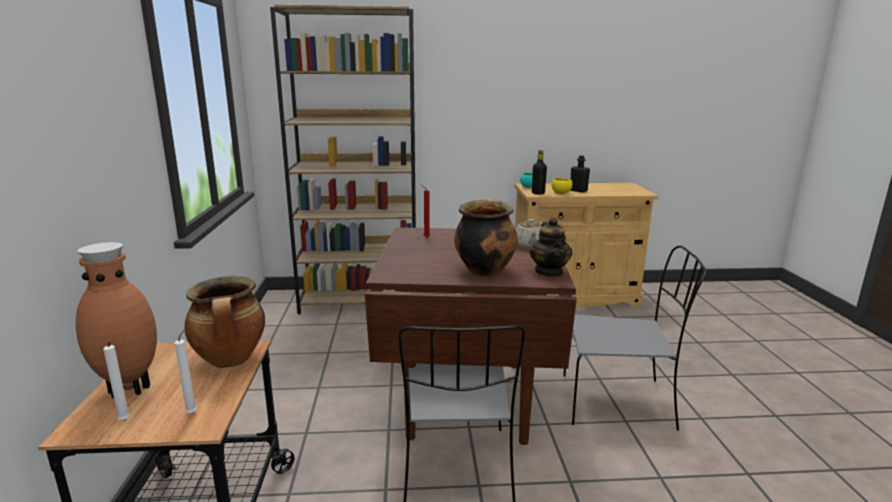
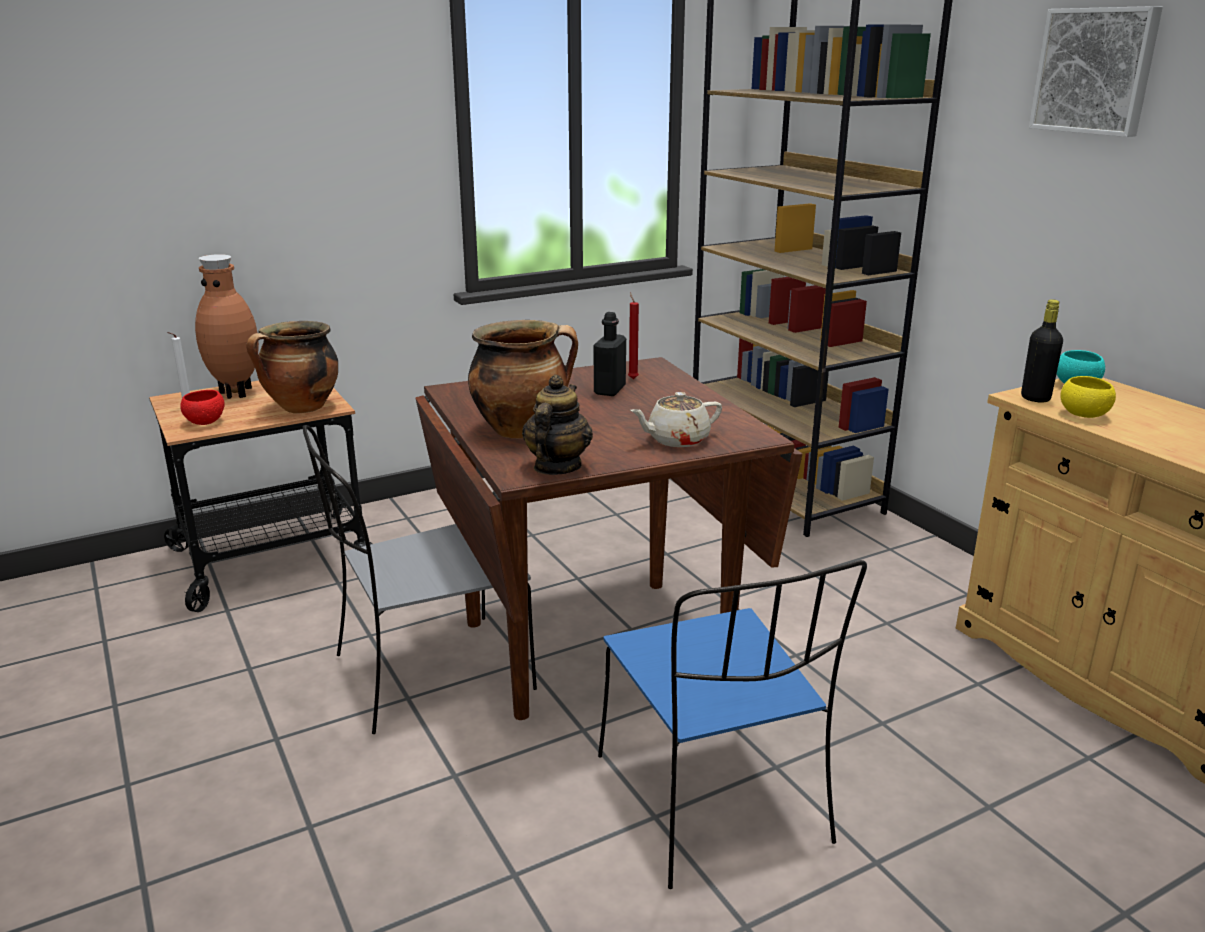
camera: 65 degrees right, 5 degrees up
(193, 412) = (205, 422): white candle -> red bowl
(494, 56) = (1095, 71): none -> picture
(549, 272) = (556, 467): teapot -> teapot turned 135 degrees clockwise
(578, 191) = (1145, 426): black bottle -> black bottle (609, 390)
(619, 401) = (714, 802): grey chair -> blue chair

